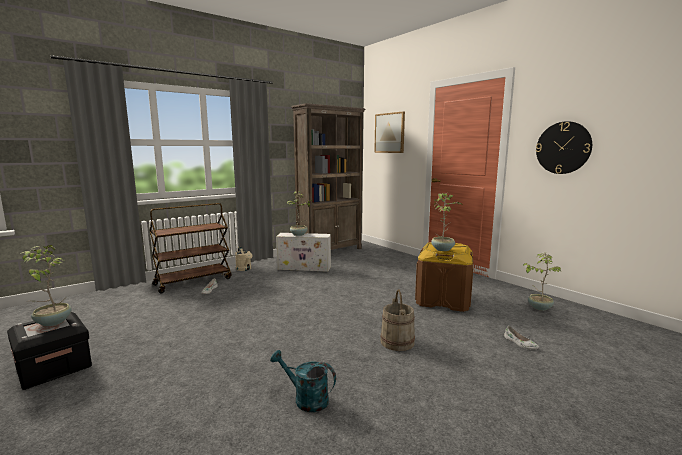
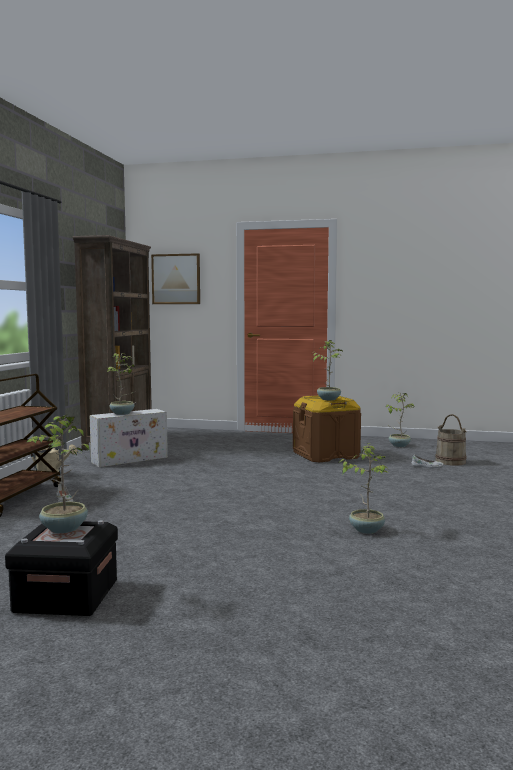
camera: 40 degrees left, 5 degrees down
(305, 399) = (366, 529): turquoise watering can -> potted plant
(397, 342) = (352, 486): beige bucket -> beige bucket (450, 461)
(563, 148) = (390, 297): wall clock -> none

